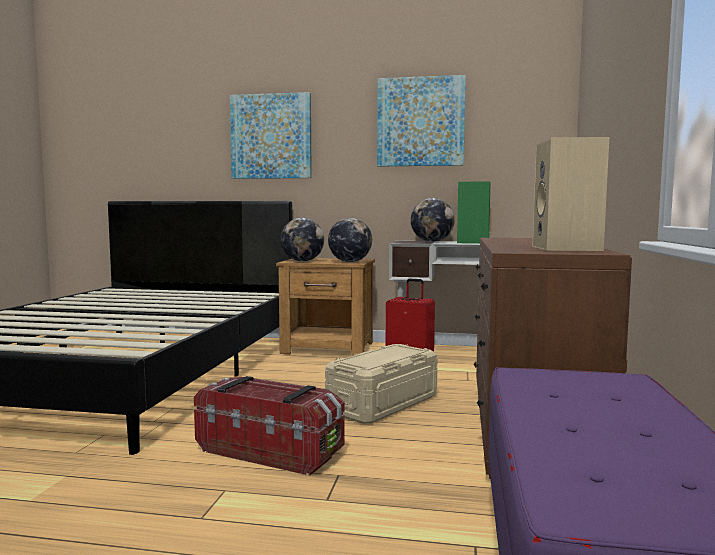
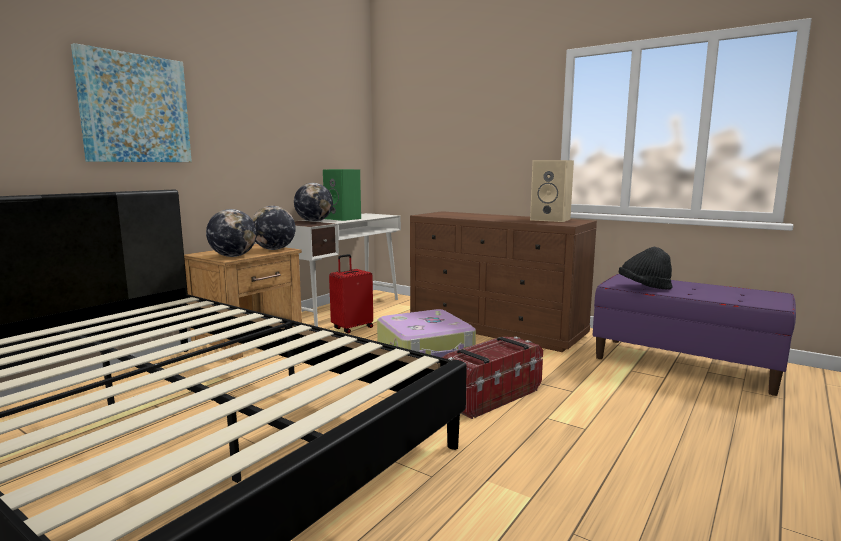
camera: 65 degrees left, 5 degrees up
(383, 404) = (426, 350): beige storage box -> suitcase
(420, 122) = (282, 111): picture -> none
(539, 391) = (644, 287): none -> black hat

